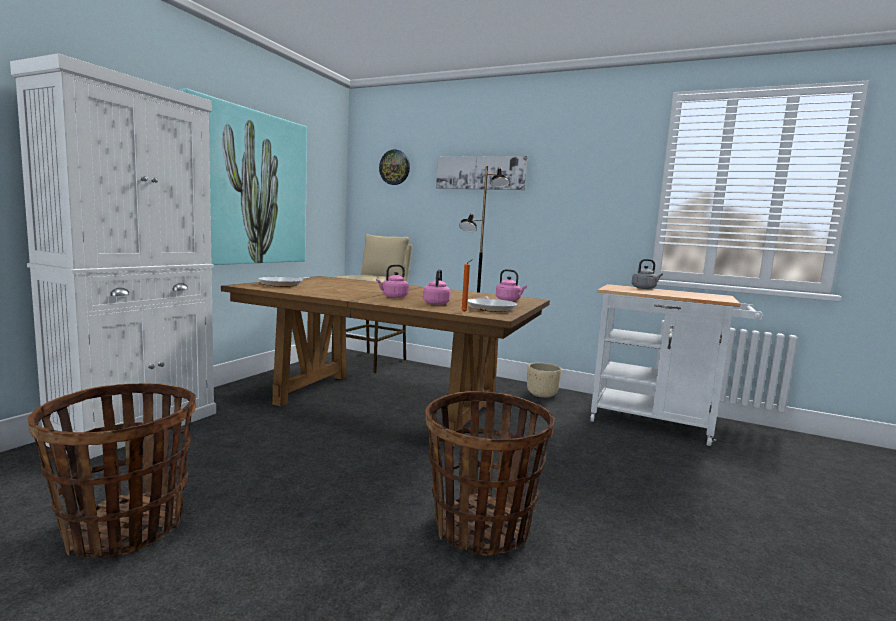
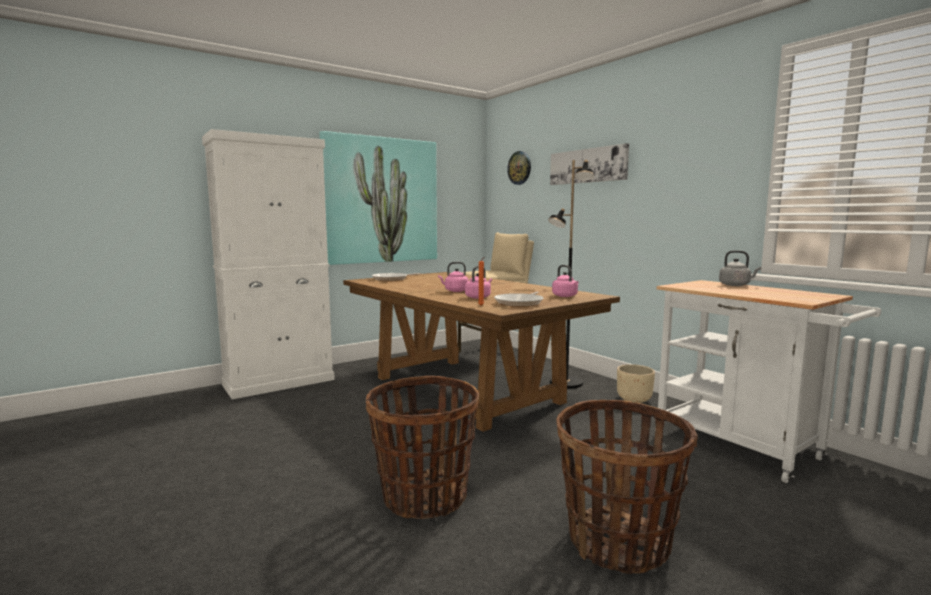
camera: 30 degrees right, 0 degrees up
(125, 529) = (212, 443): basket -> basket (618, 543)

